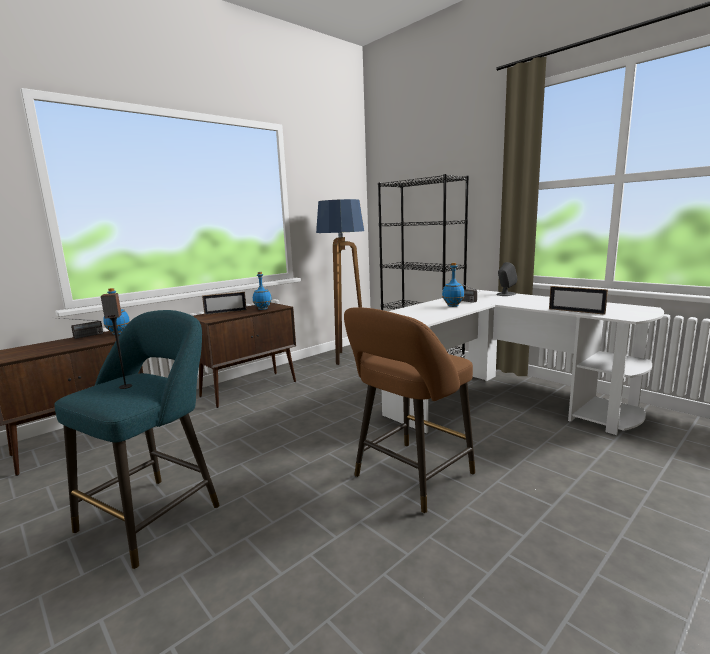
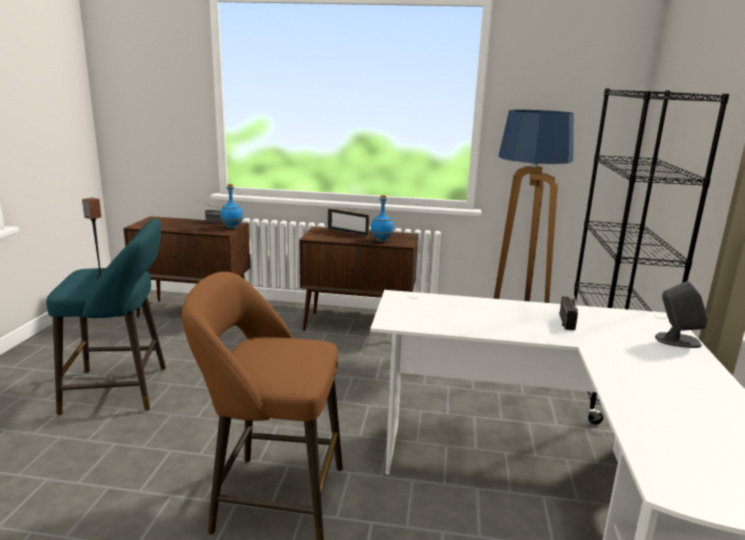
camera: 50 degrees right, 5 degrees up
(452, 306) = (514, 321): blue bottle -> none
(576, 311) = (638, 423): picture frame -> none

